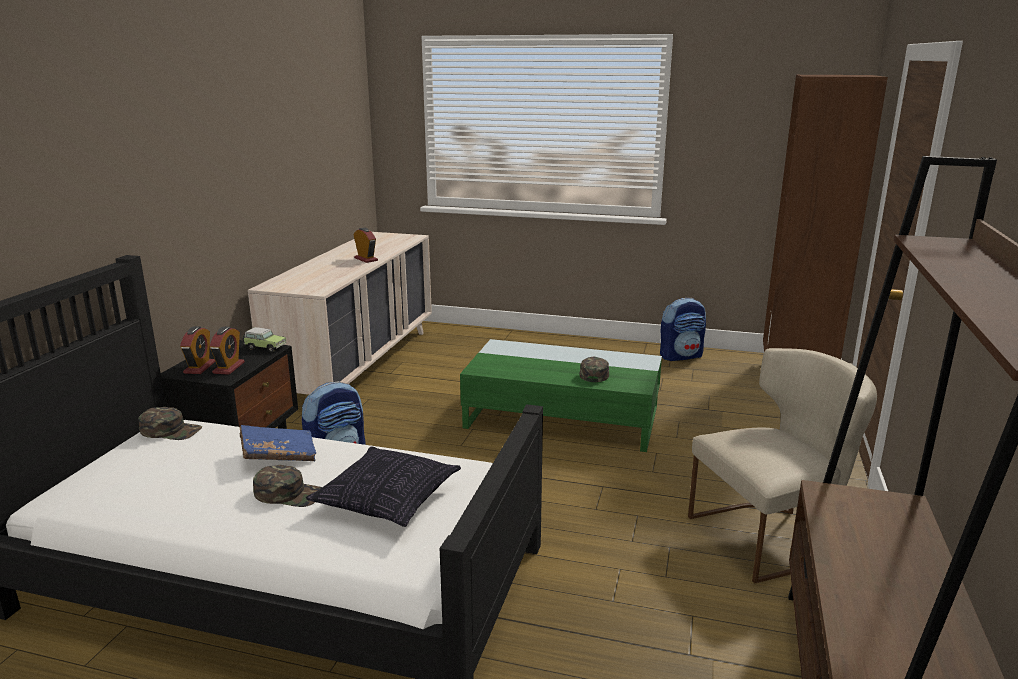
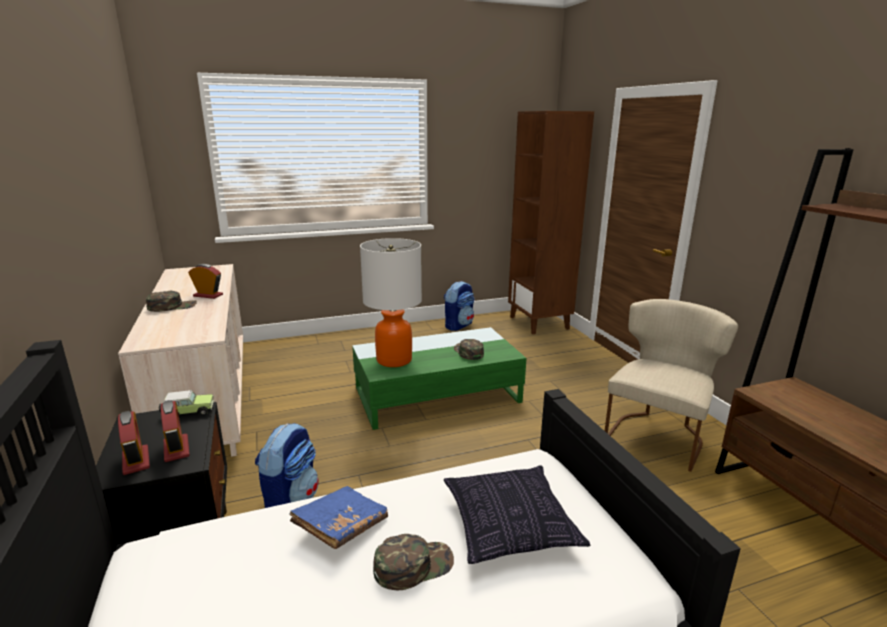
camera: 35 degrees left, 0 degrees up
(171, 430) = (166, 554): green cap -> green cap (172, 306)
(508, 361) = (394, 360): none -> table lamp

